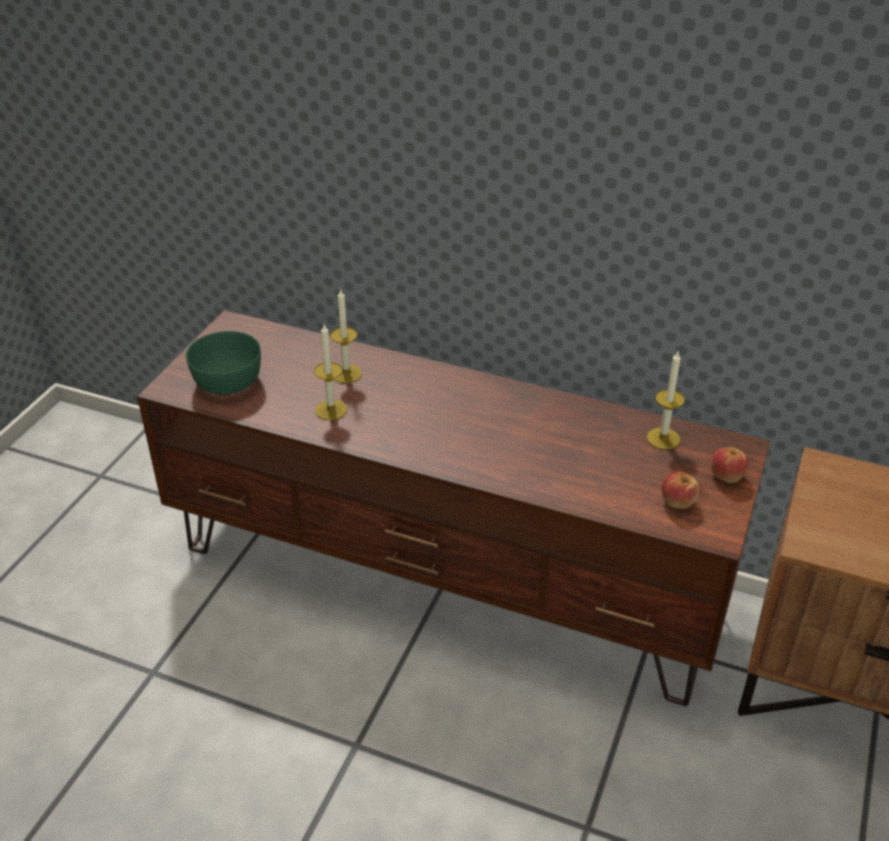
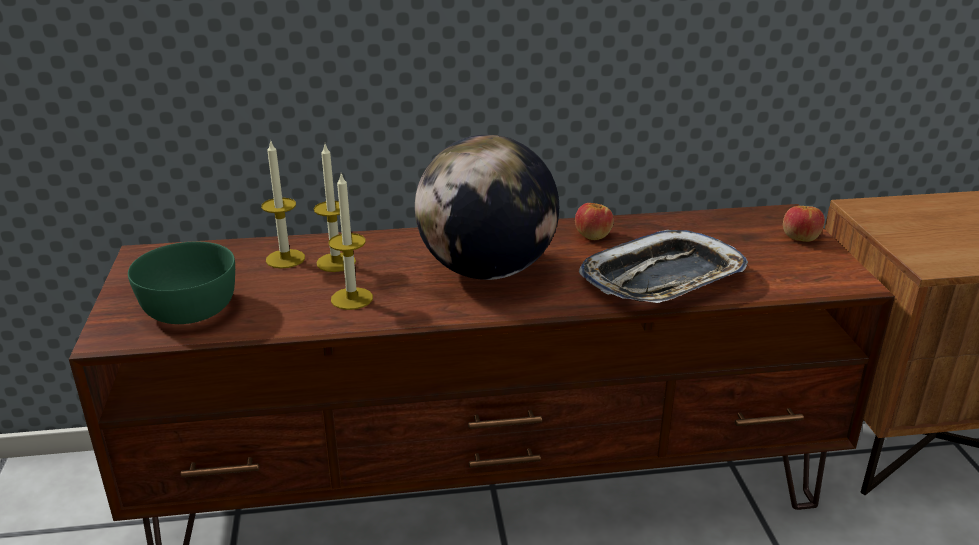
camera: 30 degrees left, 10 degrees down
(442, 418) = (486, 270): none -> globe
(565, 474) = (663, 279): none -> tray
(663, 438) = (713, 226): candle -> candle (285, 259)
(677, 501) = (787, 268): apple -> apple (593, 235)

